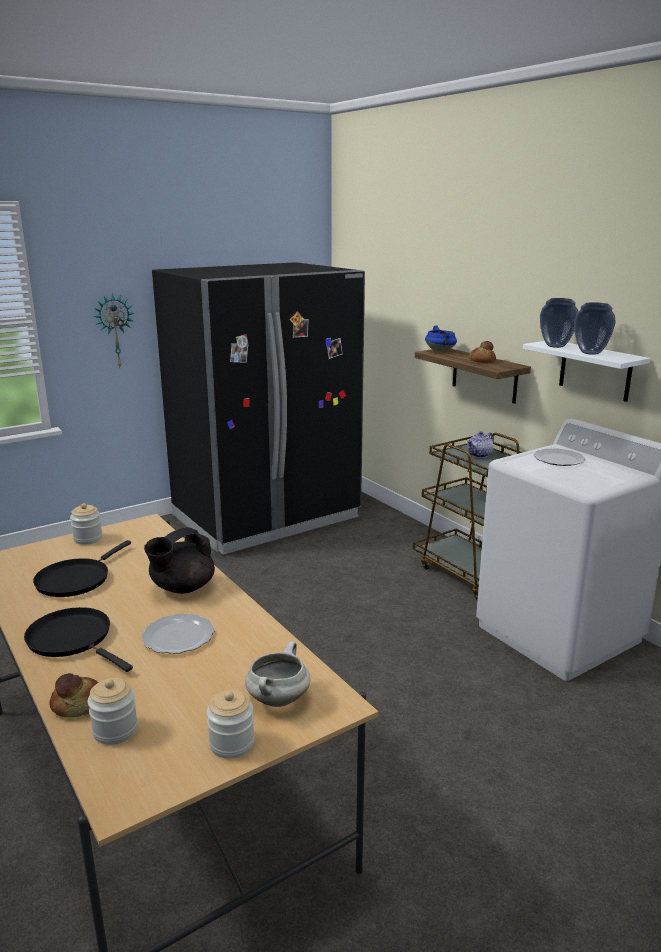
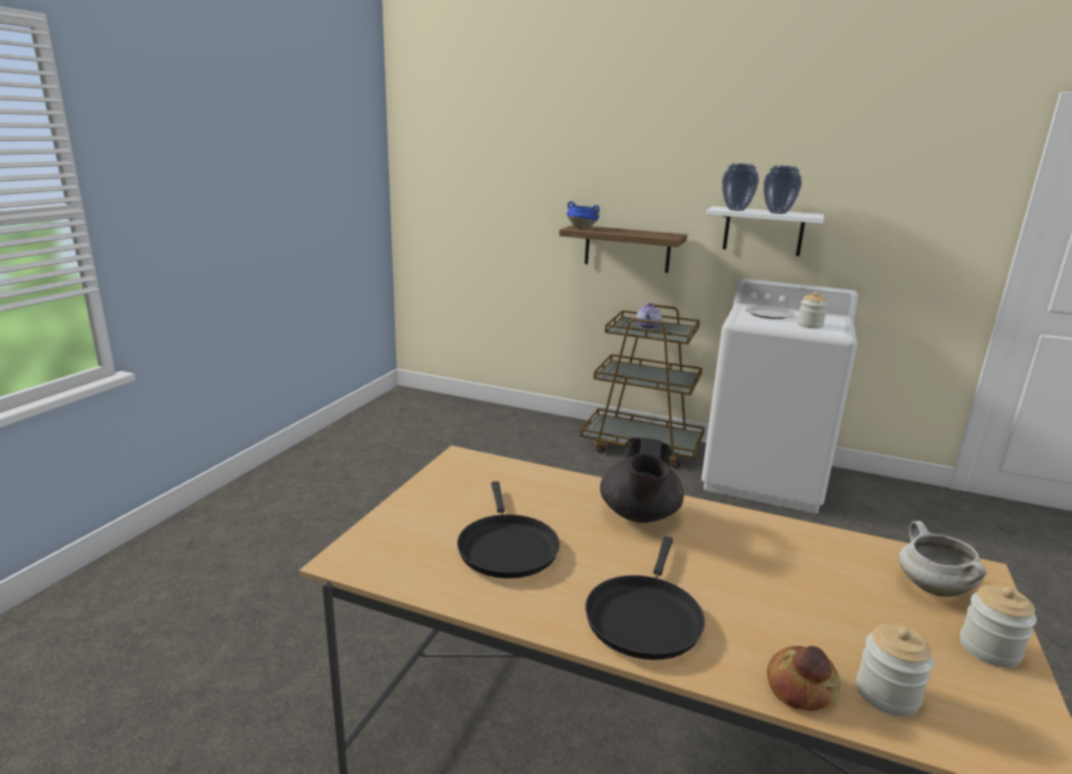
camera: 35 degrees left, 0 degrees up
(73, 639) = (644, 616): black frying pan -> black frying pan turned 75 degrees counterclockwise
(88, 539) = (425, 495): jar -> jar (810, 325)
(114, 331) = (186, 224): wall clock -> none
(177, 637) = (738, 567): plate -> none
(266, 517) = (384, 441): black fridge -> none
(482, 361) = (640, 233): bread -> none

